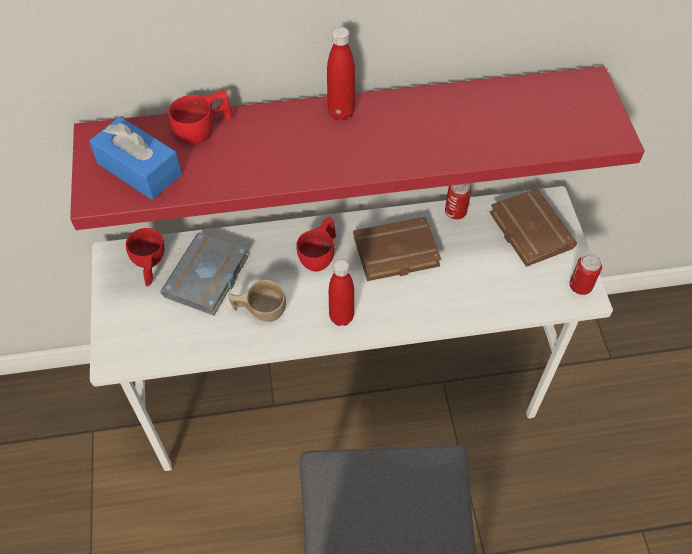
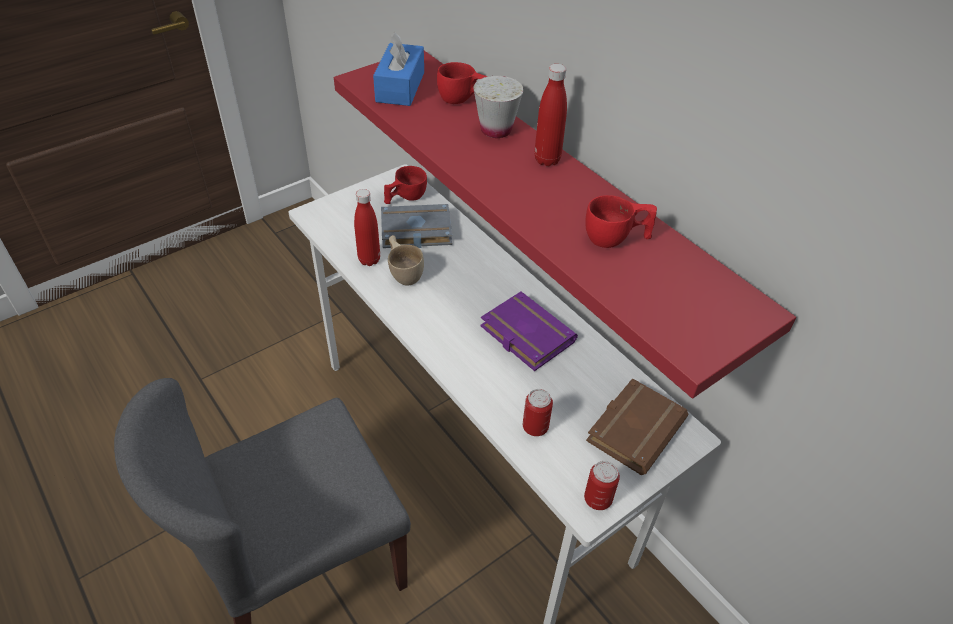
camera: 60 degrees right, 10 degrees down
(271, 127) = (496, 130): none -> white cup
(320, 255) = (486, 287): red cup -> red cup (616, 239)
(341, 317) = (431, 324): red bottle -> red bottle (369, 260)
(395, 254) = (524, 335): brown book -> purple book
(455, 212) = (608, 361): can -> can (535, 427)

